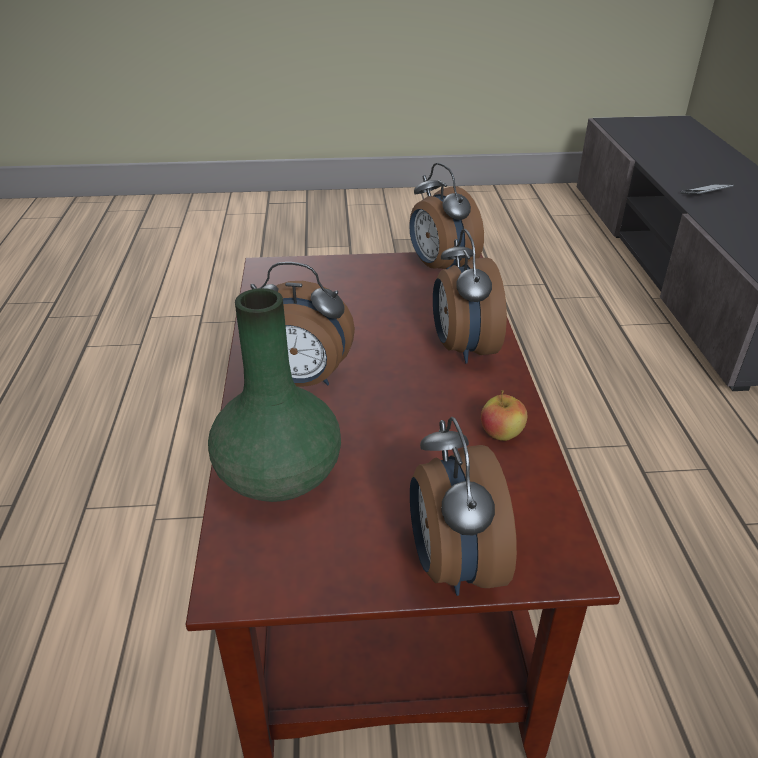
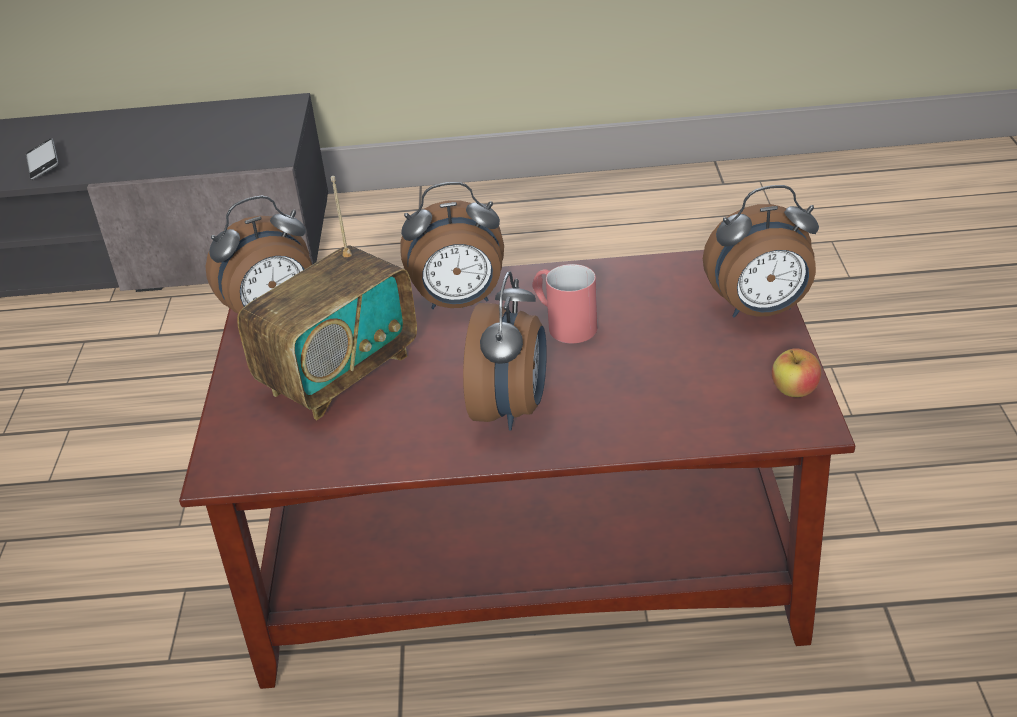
camera: 85 degrees left, 0 degrees up
(278, 477) = (673, 410): green vase -> none
(363, 299) = (339, 374): none -> radio
(427, 409) = (563, 324): none -> red mug
(501, 434) = (600, 284): apple -> apple (794, 391)

